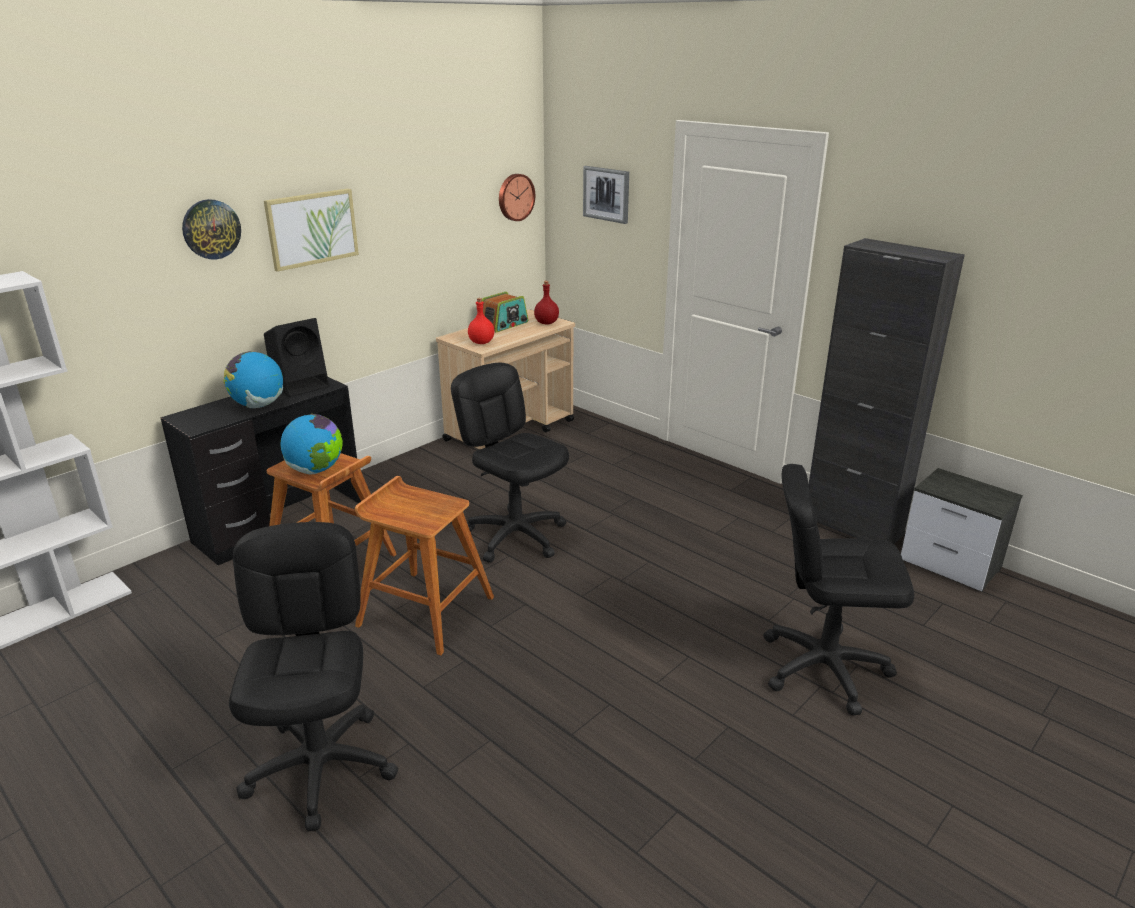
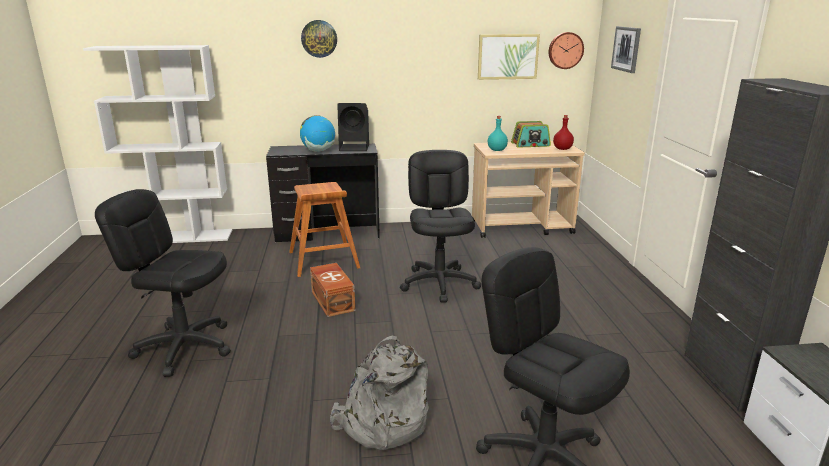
camera: 40 degrees right, 5 degrees down
(312, 228) = (387, 48): picture -> picture (507, 56)
(315, 470) = (314, 192): globe -> none
(322, 767) = (185, 347): black office chair -> black office chair turned 105 degrees counterclockwise
(425, 610) = (333, 300): brown stool -> brown storage box
(481, 342) = (497, 150): red bottle -> turquoise bottle
(667, 715) = (382, 423): none -> grey backpack

